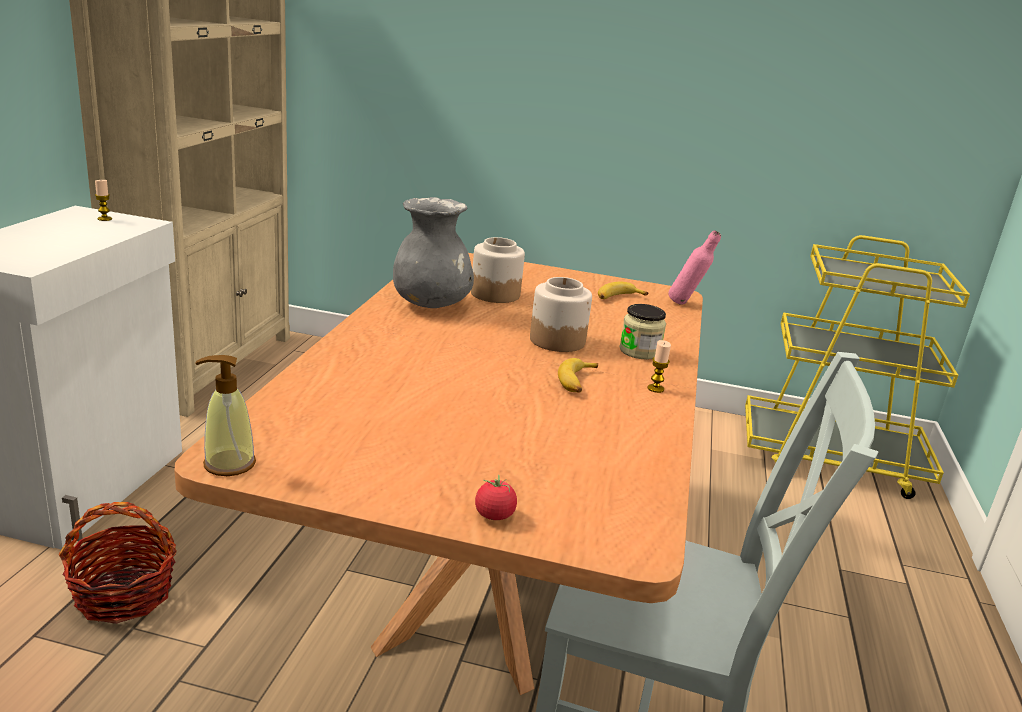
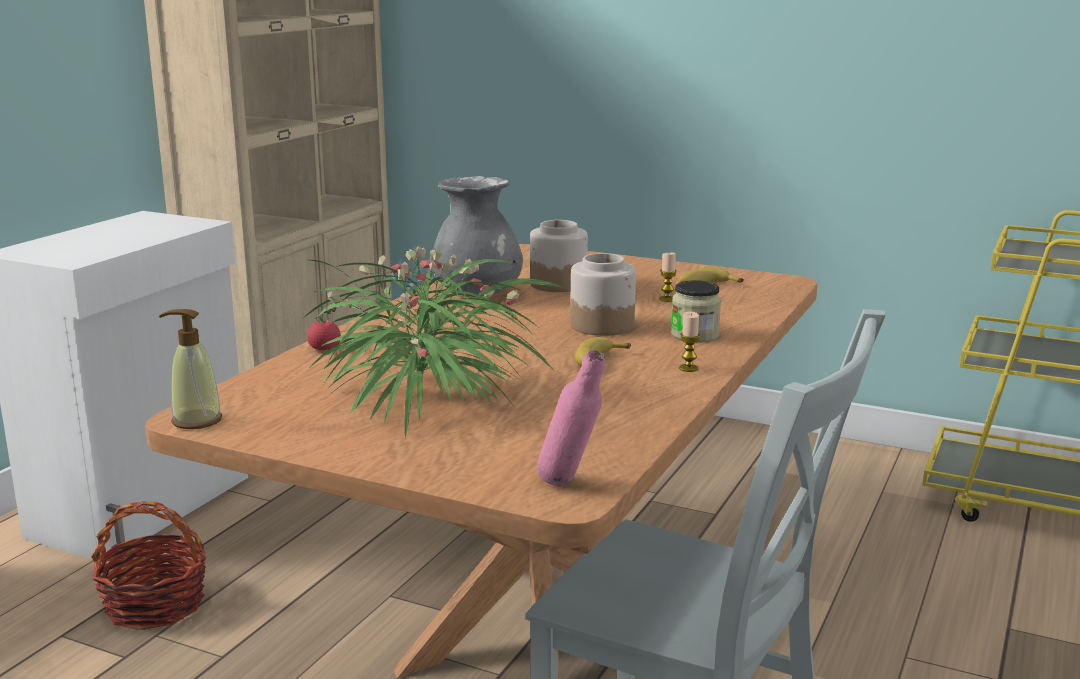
camera: 15 degrees right, 5 degrees down
(104, 219) = (165, 221): candle -> candle (667, 299)
(443, 426) = (425, 396): none -> potted plant
(494, 515) = (432, 466): tomato -> tomato (324, 349)
(686, 304) = (789, 291): pink bottle -> pink bottle (570, 486)

